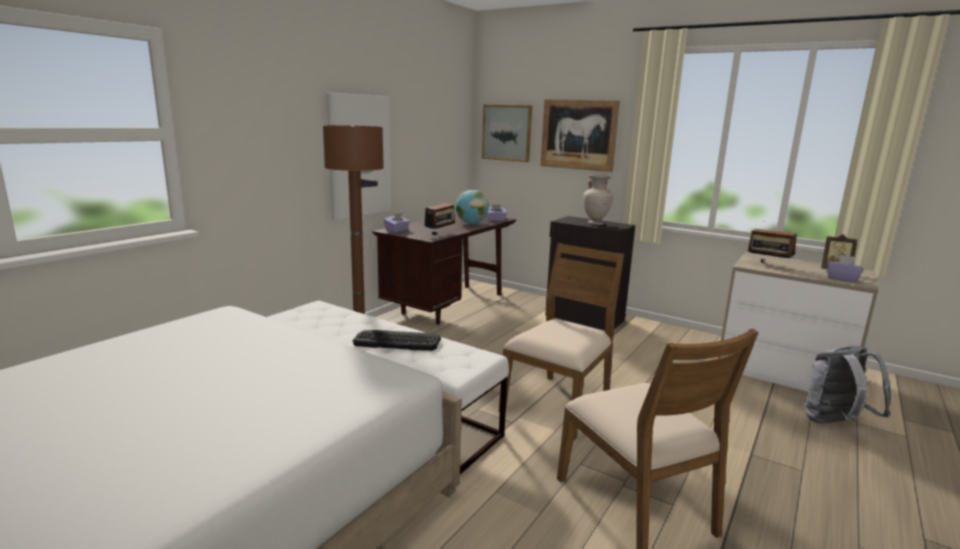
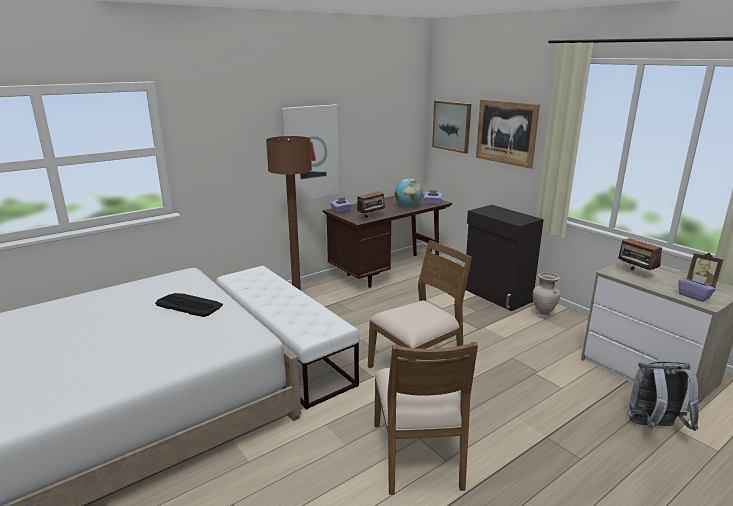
camera: 20 degrees right, 5 degrees up
(397, 341) = (290, 306): keyboard -> keyboard (189, 305)
(595, 224) = (505, 216): beige vase -> beige vase (543, 315)

